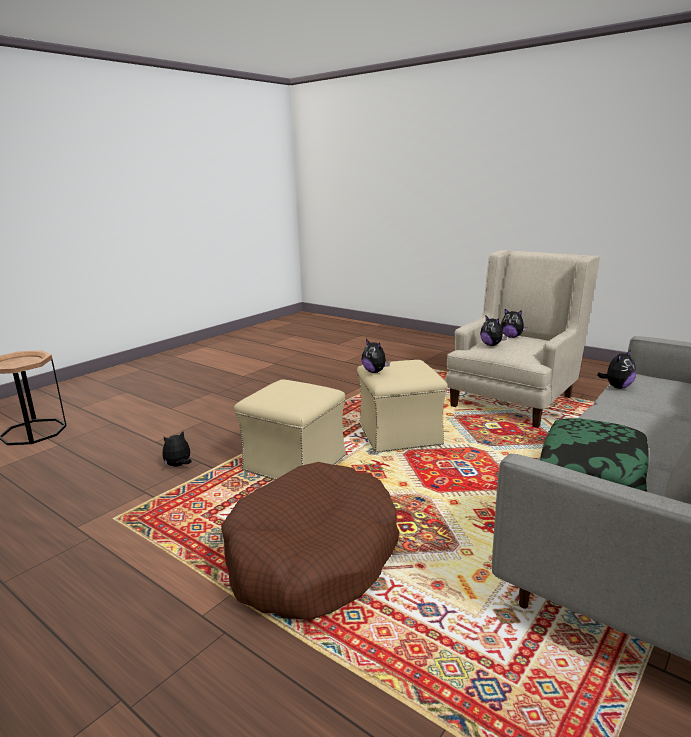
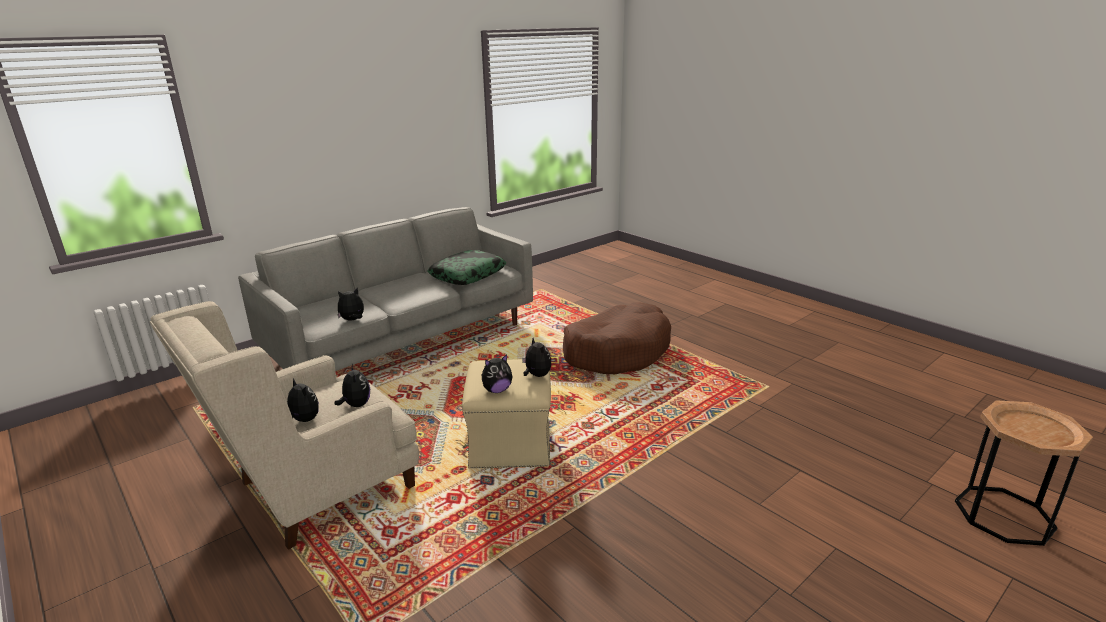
camera: 170 degrees left, 5 degrees up
(178, 466) = (747, 430): plush toy -> plush toy (497, 390)
(294, 463) = (630, 420): beige ottoman -> none

